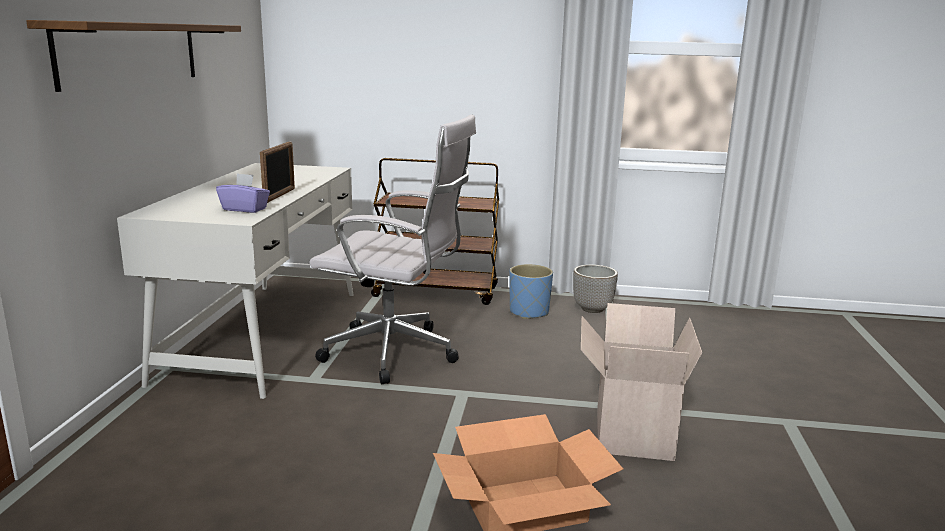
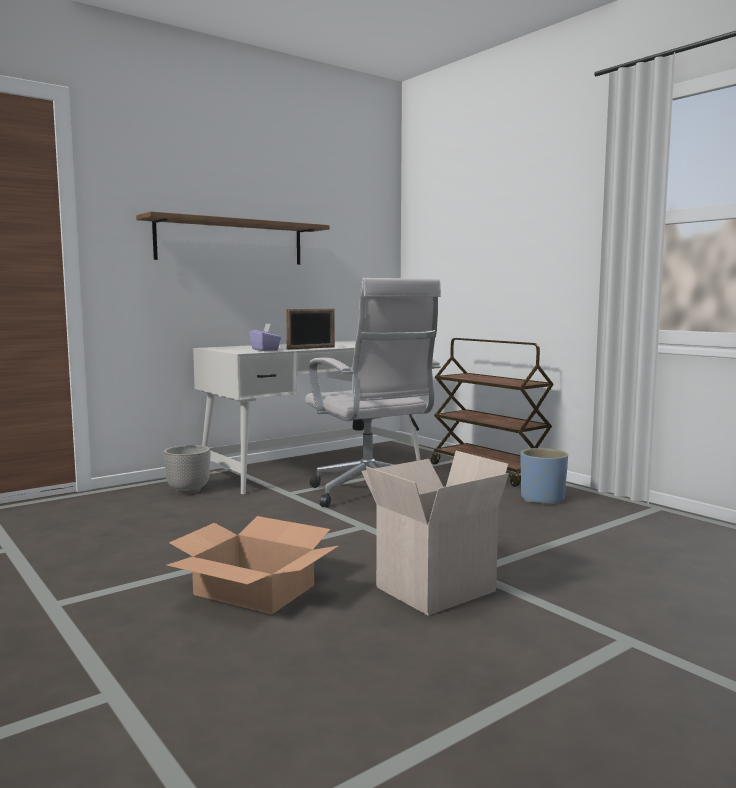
camera: 45 degrees right, 10 degrees down
(592, 309) = (617, 511): planter -> planter (189, 490)

